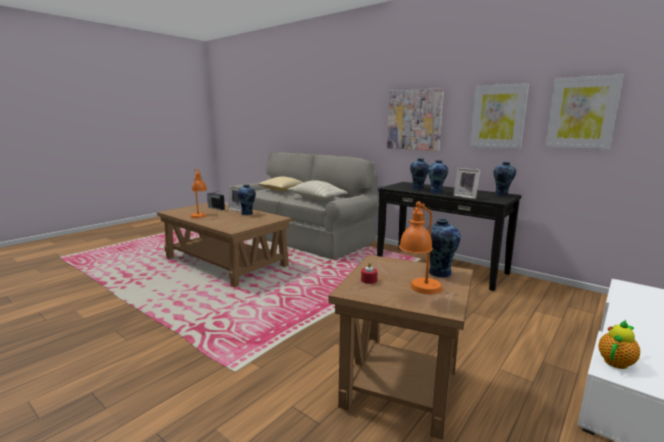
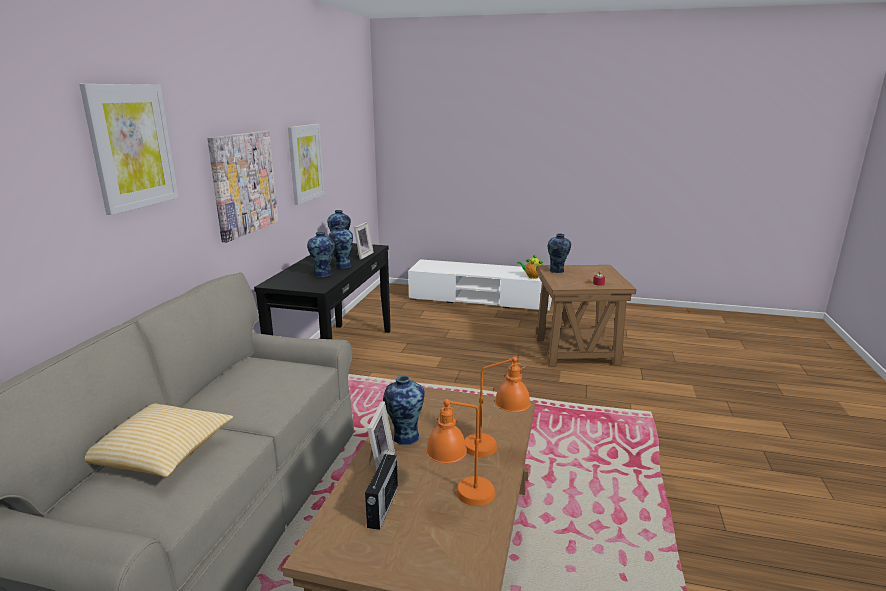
camera: 115 degrees left, 5 degrees up
(316, 199) = (275, 379): pillow -> none
(420, 292) = (593, 272): orange table lamp -> orange table lamp (495, 448)
(582, 113) = (340, 151): picture -> picture (132, 147)

